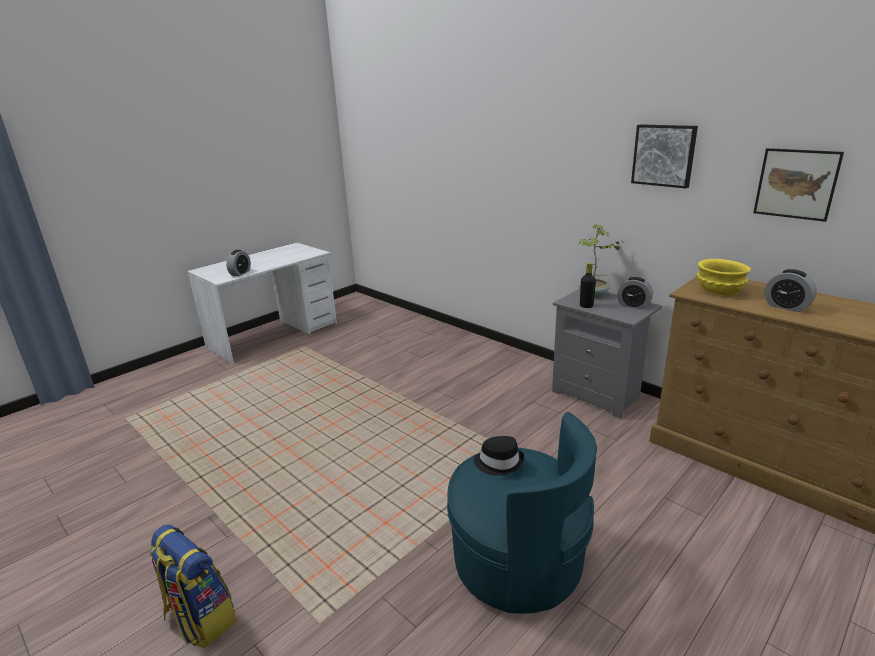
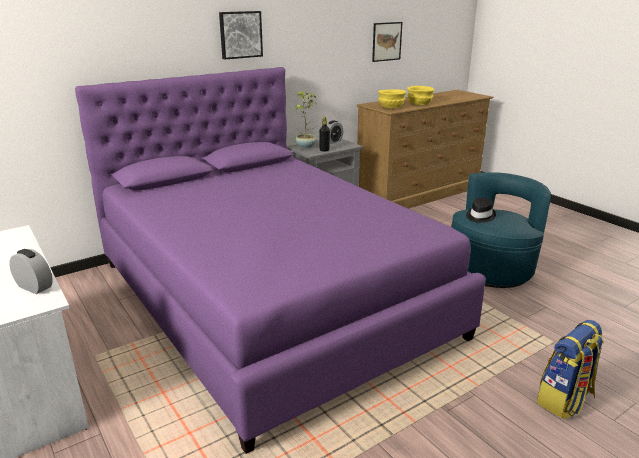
camera: 80 degrees left, 0 degrees up
(391, 394) = (270, 298): none -> purple bed
(664, 155) = (325, 34): picture -> picture (240, 34)
(786, 307) = (419, 103): alarm clock -> yellow bowl

